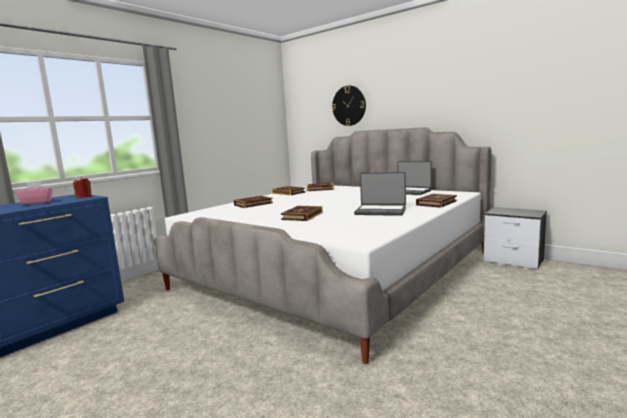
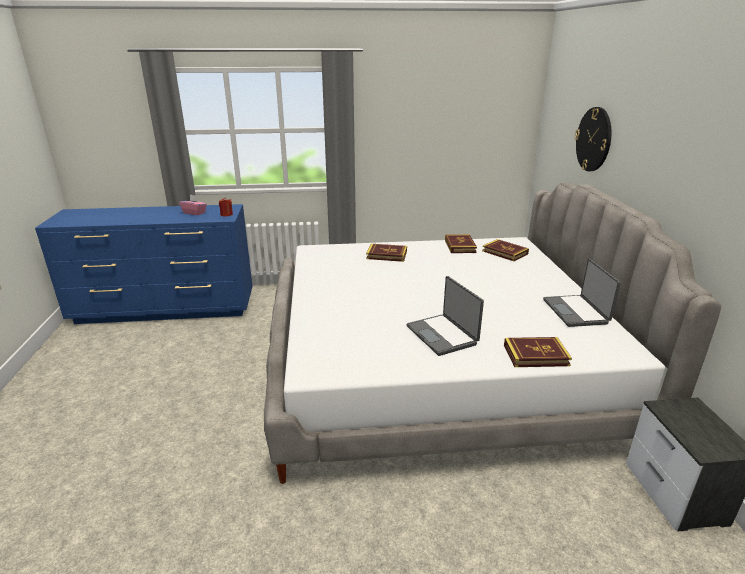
camera: 45 degrees right, 15 degrees up
(302, 216) = (370, 301): book -> none

